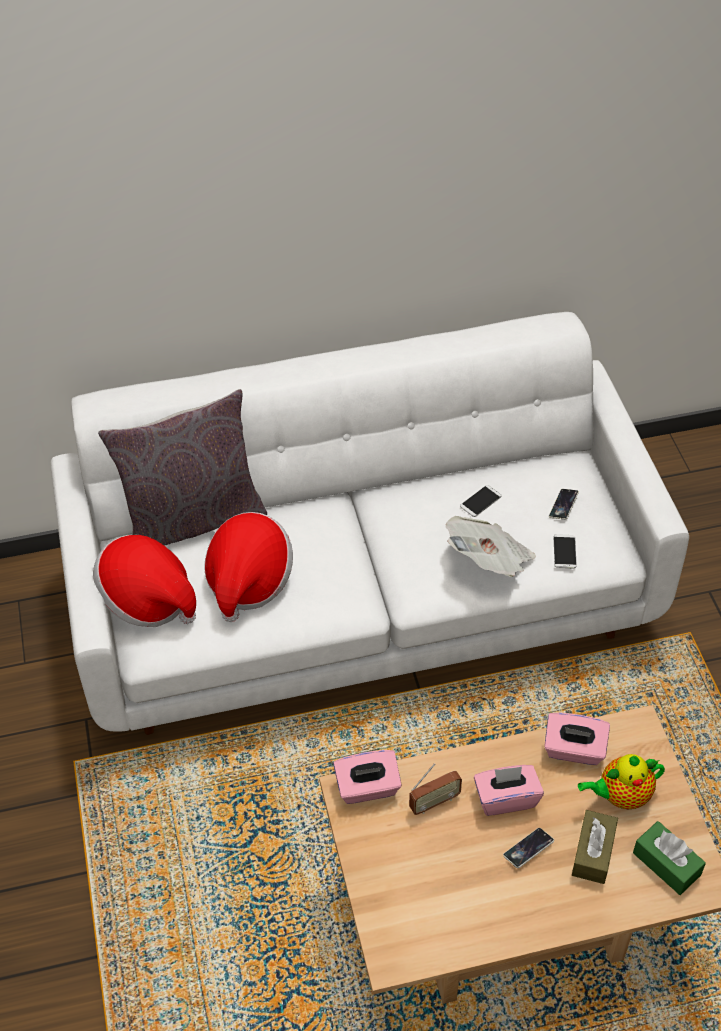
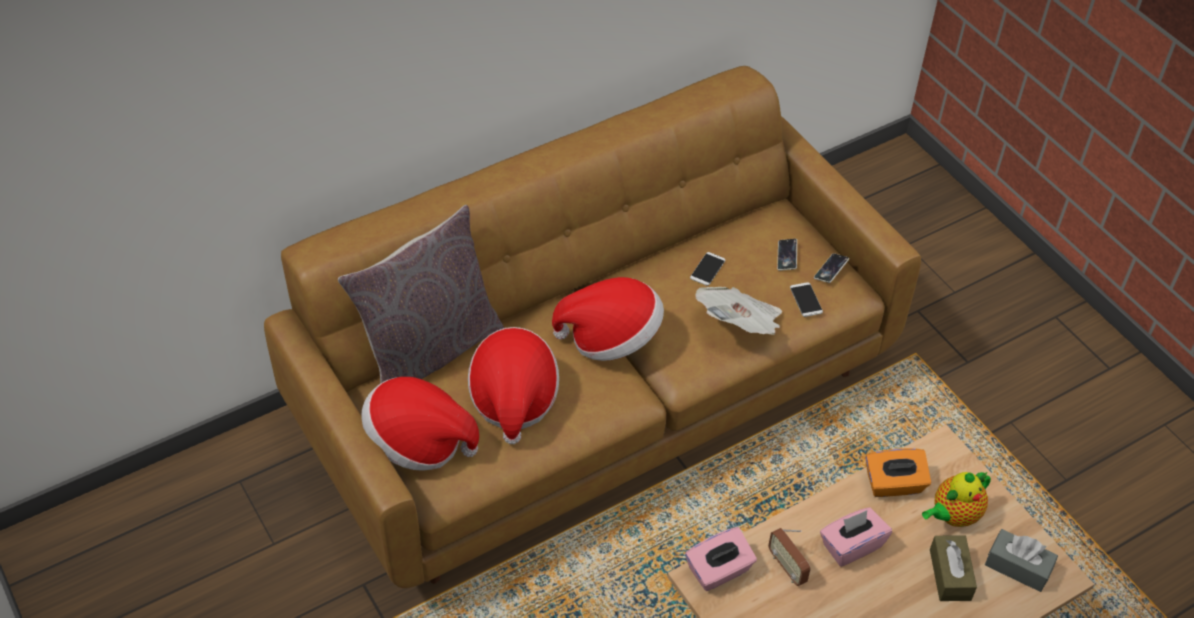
camera: 20 degrees left, 0 degrees up
(362, 545) = (611, 338): none -> hat
(362, 595) = (594, 391): white sofa -> brown sofa
(434, 802) = (787, 567): radio -> radio turned 105 degrees clockwise
(528, 849) = (891, 587): phone -> phone (831, 270)
(574, 750) = (894, 484): pink tissue box -> orange tissue box
(666, 864) = (1018, 567): green tissue box -> grey tissue box

